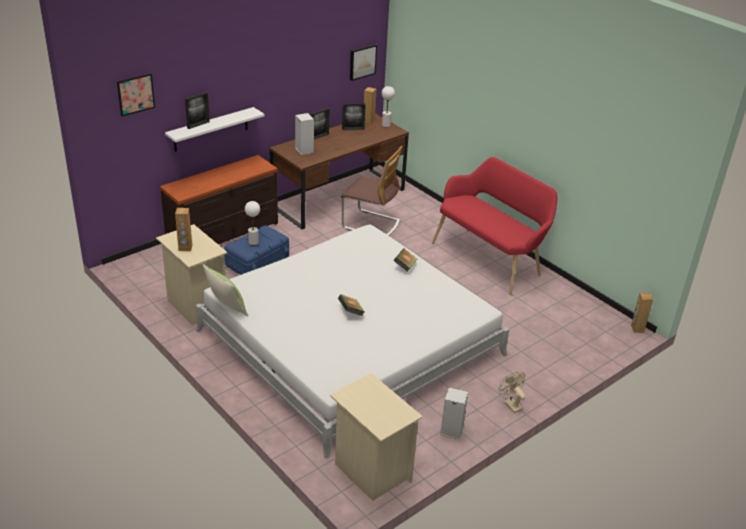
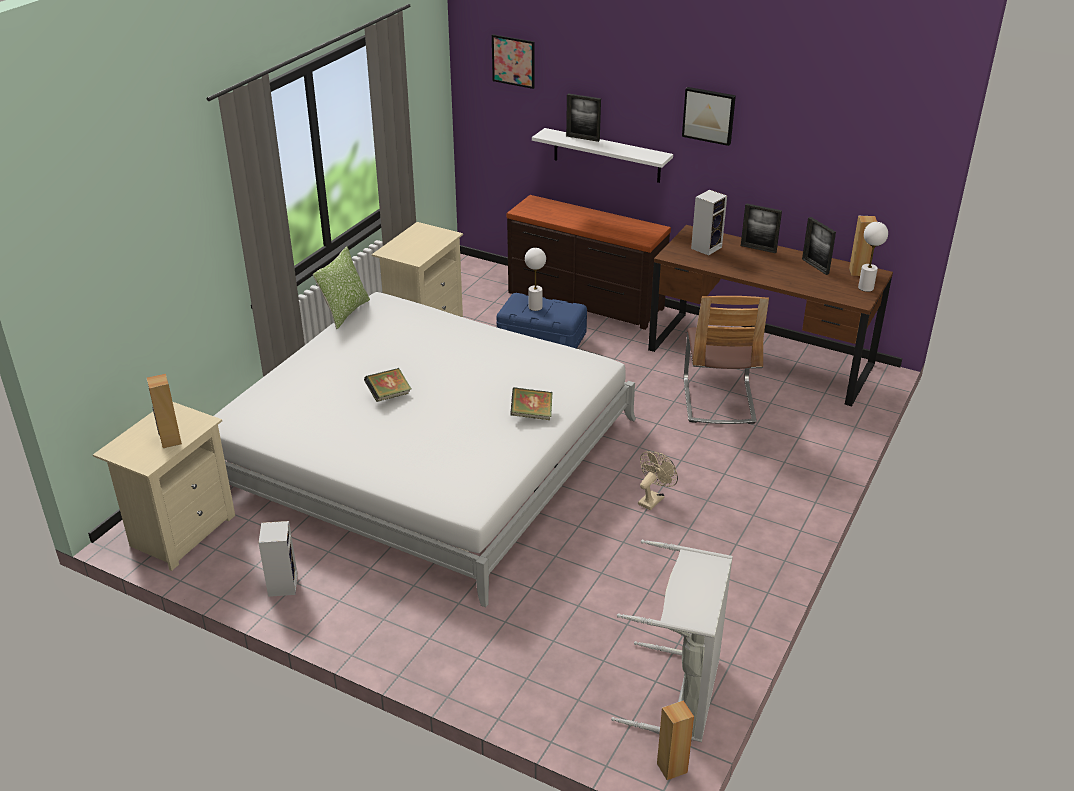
camera: 70 degrees right, 0 degrees up
(185, 248) = (407, 242): brown speaker -> brown speaker (170, 440)
(362, 61) = (881, 171): picture -> picture (709, 115)
(490, 259) = (737, 537): red bench -> none
(510, 404) = (367, 633): beige fan -> beige fan (653, 499)
(593, 311) = (680, 694): none -> grey laundry basket

